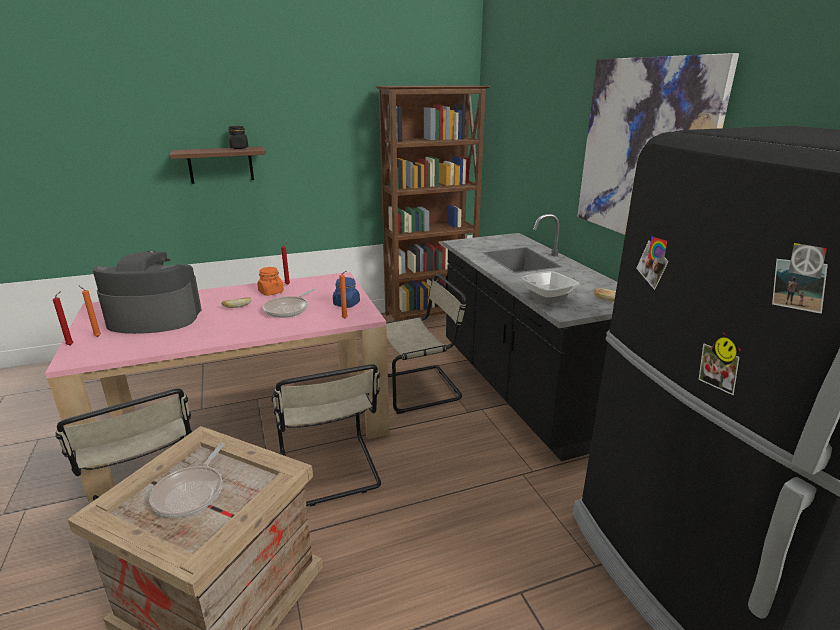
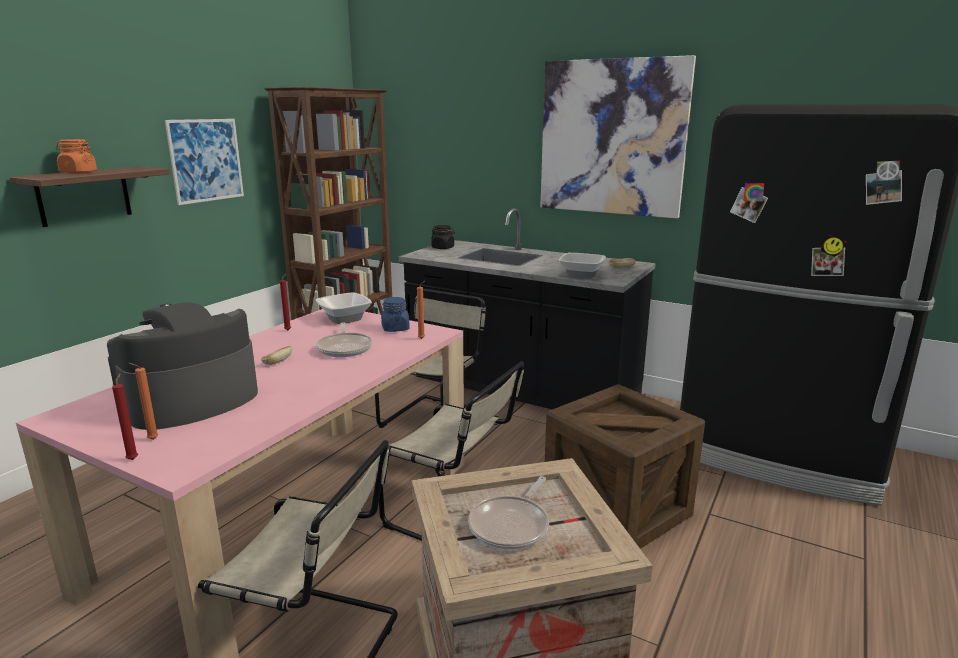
camera: 40 degrees left, 5 degrees down
(191, 492) = (511, 525): frying pan -> frying pan turned 60 degrees clockwise
(239, 148) = (116, 169): black jar -> black jar (443, 248)
(271, 292) = (285, 341): orange jar -> orange jar (78, 172)
(318, 143) = (206, 160): none -> picture
(334, 286) = (345, 319): none -> bowl
(443, 536) = (616, 510): none -> crate

